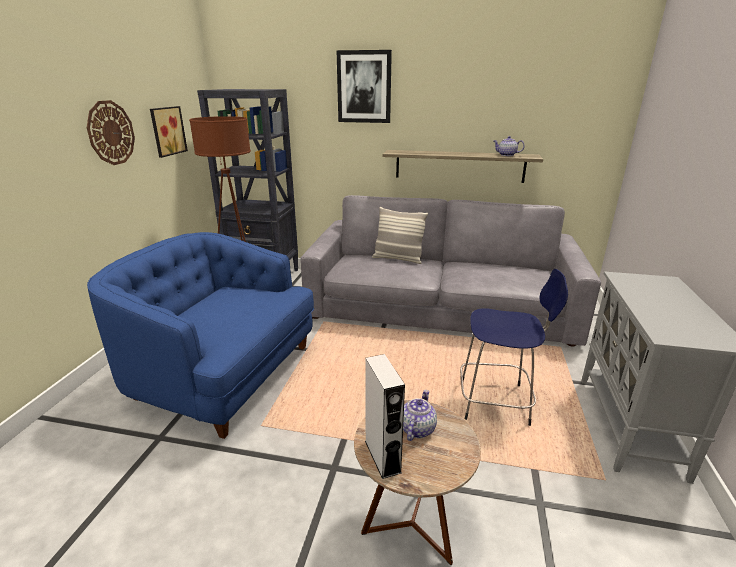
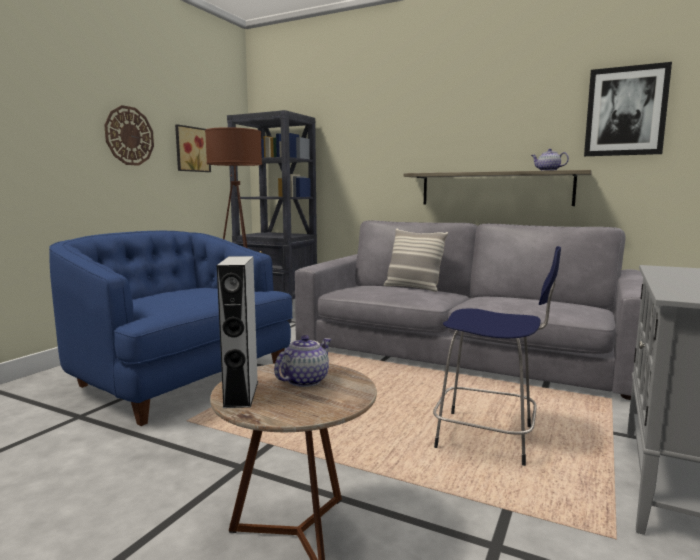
camera: 15 degrees right, 15 degrees down
(364, 87) = (391, 110): picture -> picture (625, 111)

